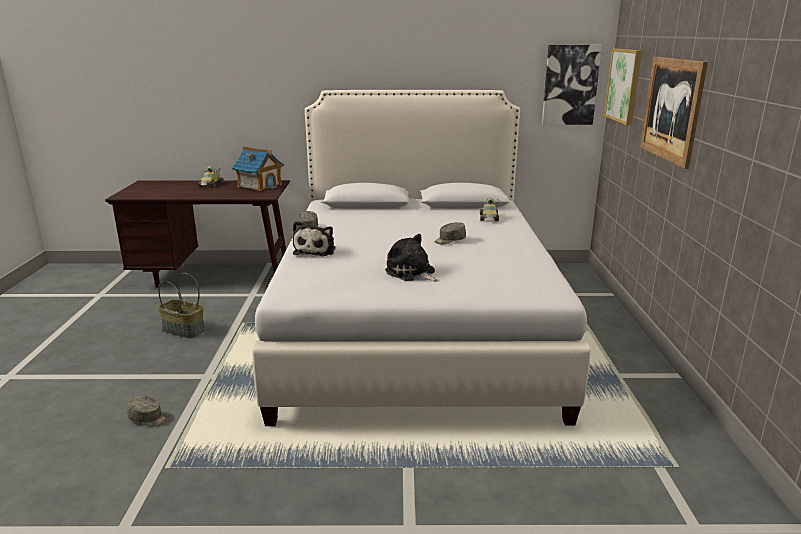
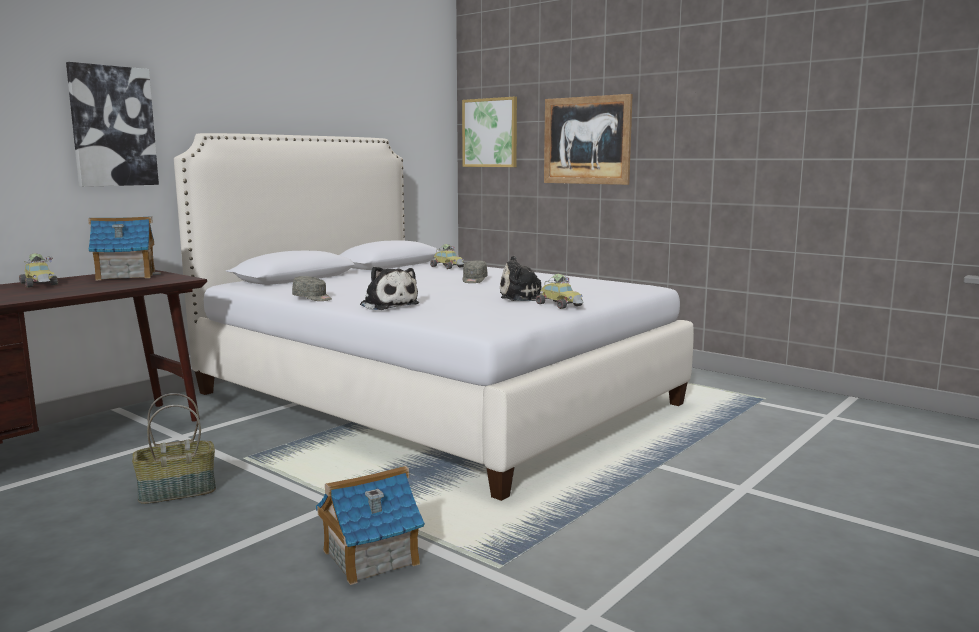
camera: 50 degrees left, 10 degrees down
(148, 418) = (370, 557): grey cap -> toy house
(400, 292) = (560, 305): none -> toy car
(570, 85) = (430, 136): picture -> picture (112, 126)

